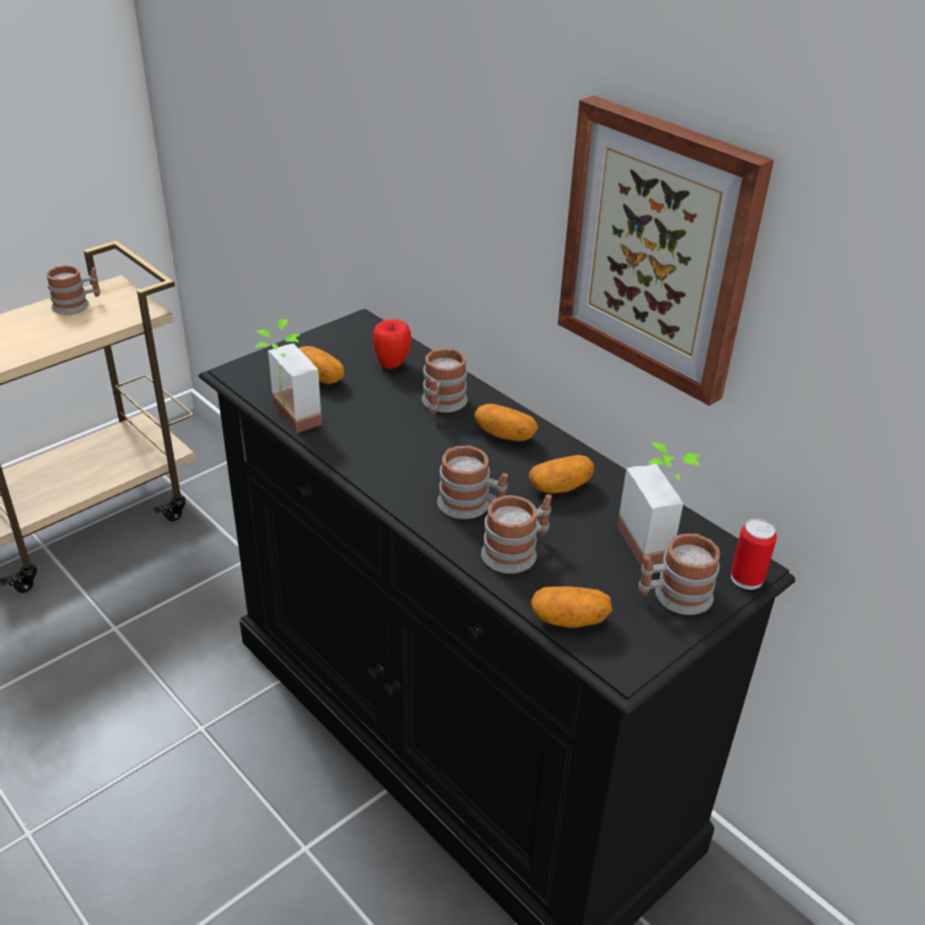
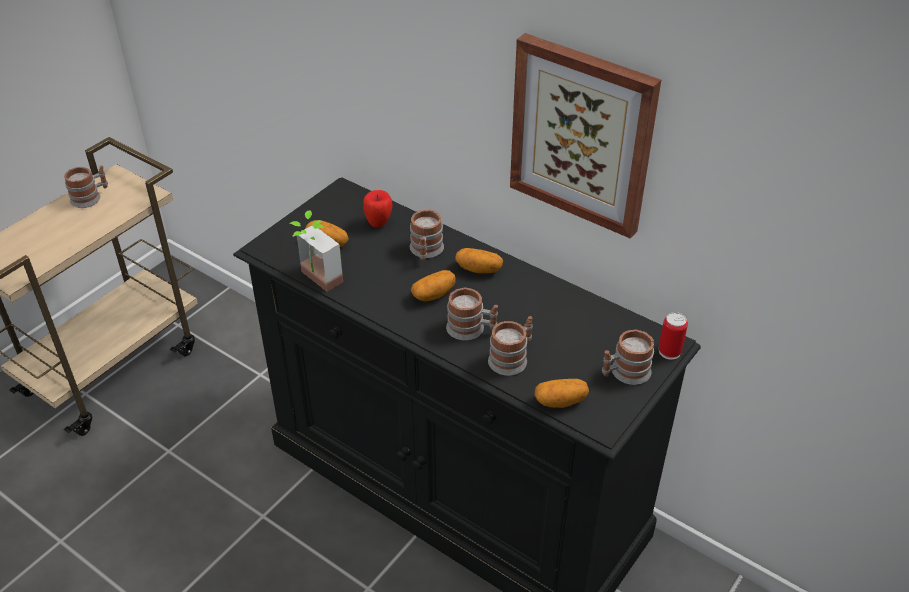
camera: 10 degrees left, 5 degrees up
(560, 487) = (528, 304): potato -> potato (433, 294)
(656, 541) = (604, 335): potted plant -> none

